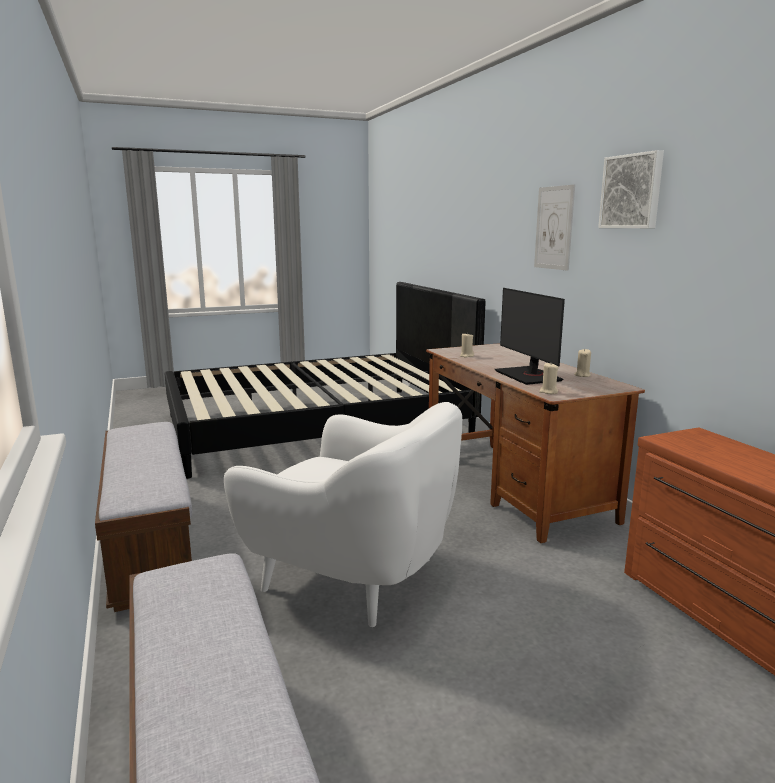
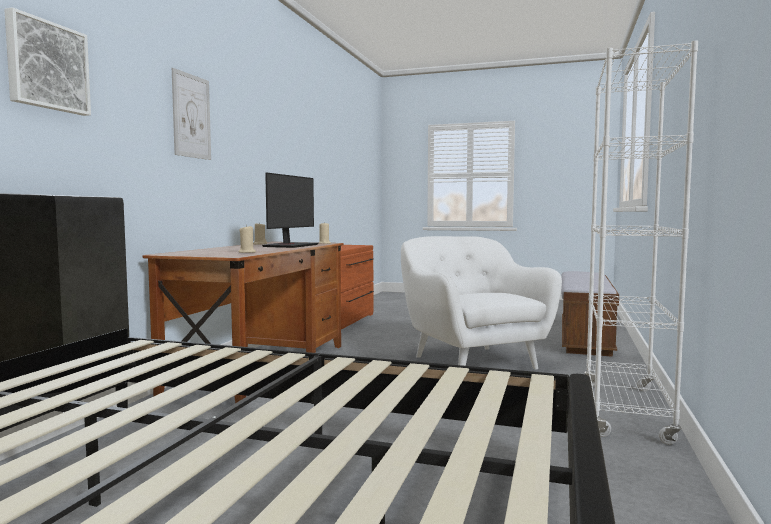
camera: 140 degrees left, 10 degrees down
(150, 543) = (625, 411): bench -> white bookcase
(632, 191) = (247, 104): picture -> picture (47, 66)

